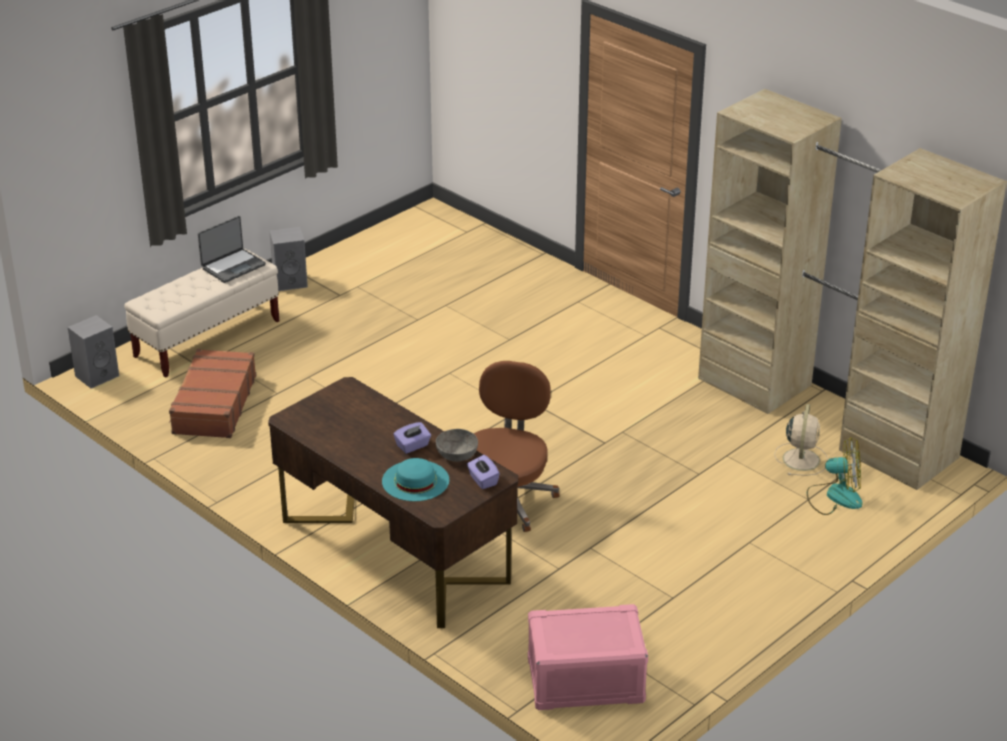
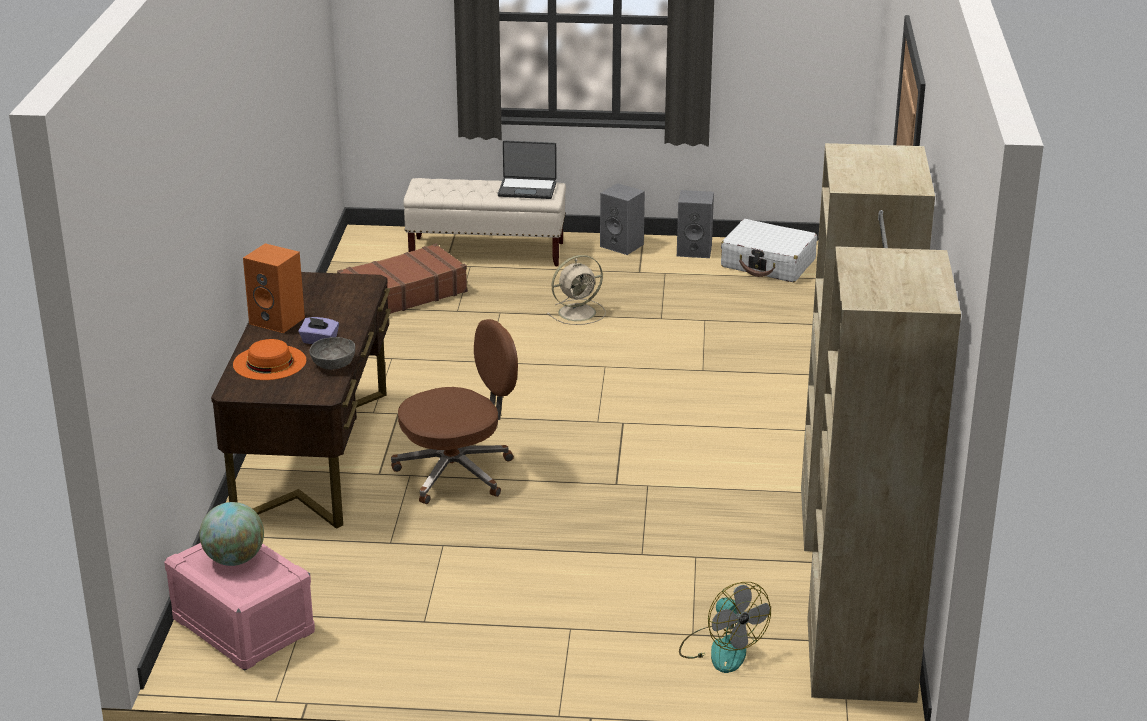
camera: 50 degrees right, 5 degrees down
(97, 375) = (373, 237): grey speaker -> grey speaker (695, 250)
(353, 450) = (278, 320): none -> orange speaker
(407, 243) = (768, 263): none -> white suitcase
(415, 480) = (269, 362): turquoise hat -> orange hat
(482, 480) = (309, 390): purple tissue box -> none
(577, 630) = (234, 560): none -> globe
(801, 458) = (757, 602): beige fan -> beige fan (578, 312)

